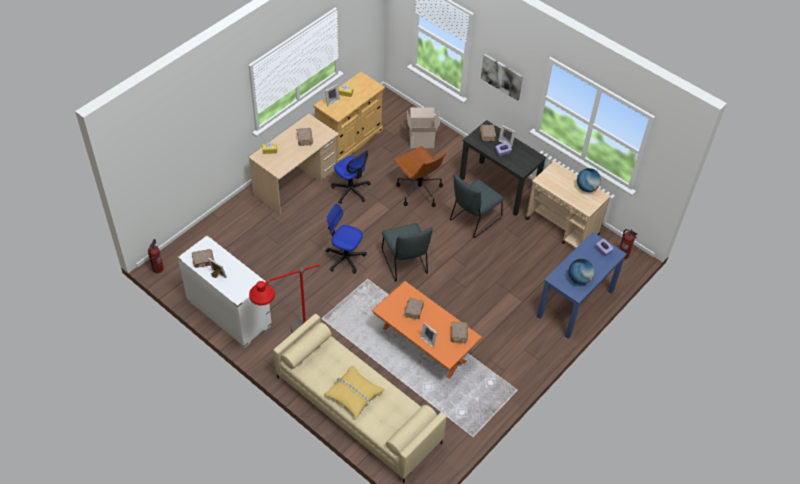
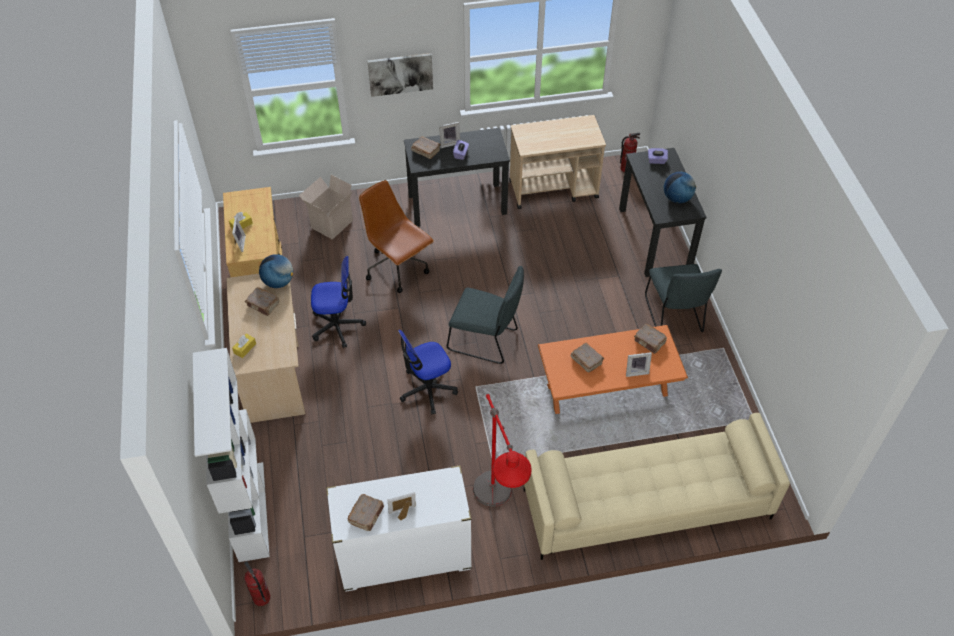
camera: 50 degrees left, 0 degrees up
(203, 231) = (250, 510): none -> white bookcase
(354, 394) = (657, 485): yellow pillow -> none
(418, 191) = (398, 269): brown office chair -> brown office chair turned 135 degrees counterclockwise
(473, 220) = (481, 249): grey chair -> grey chair (674, 316)
(575, 304) = (654, 239): blue desk -> black desk
(586, 188) = (568, 124): globe -> globe (278, 282)

